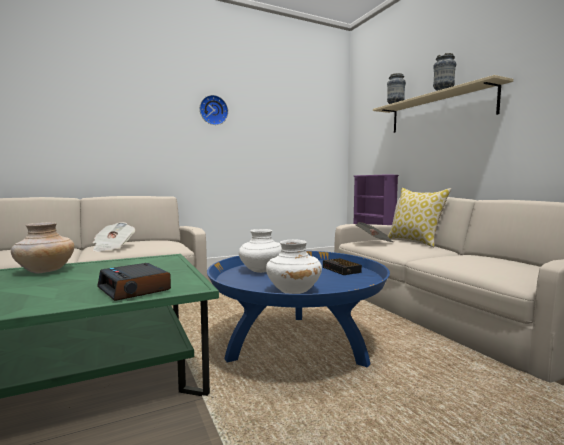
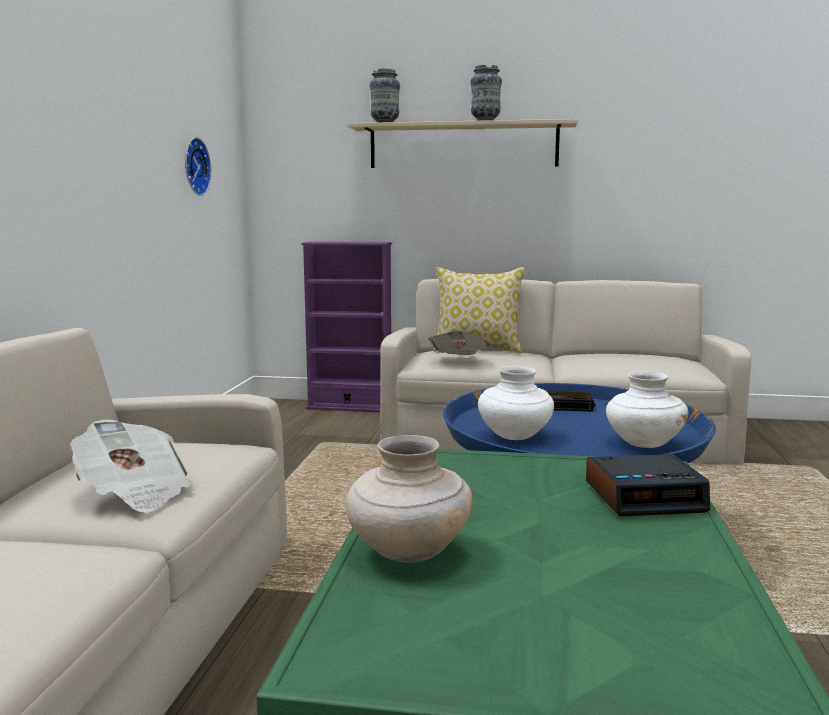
camera: 55 degrees left, 5 degrees up
(213, 110) = (79, 89): wall clock -> wall clock (194, 166)

